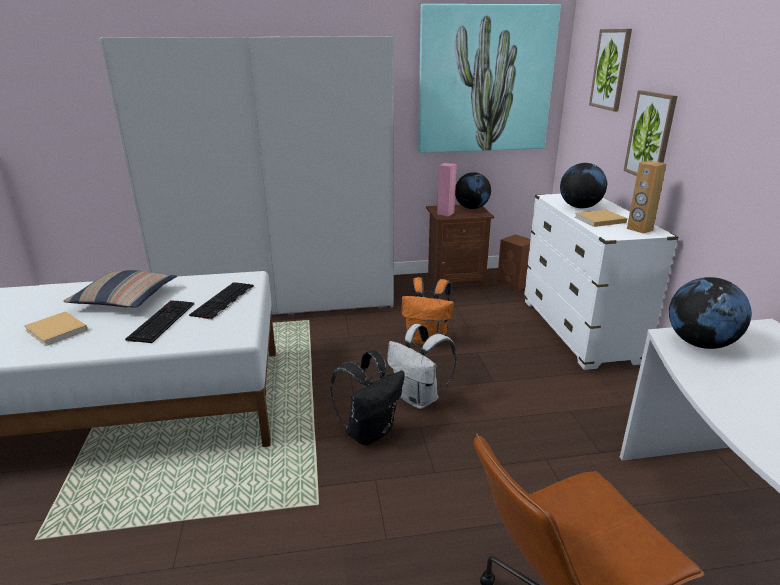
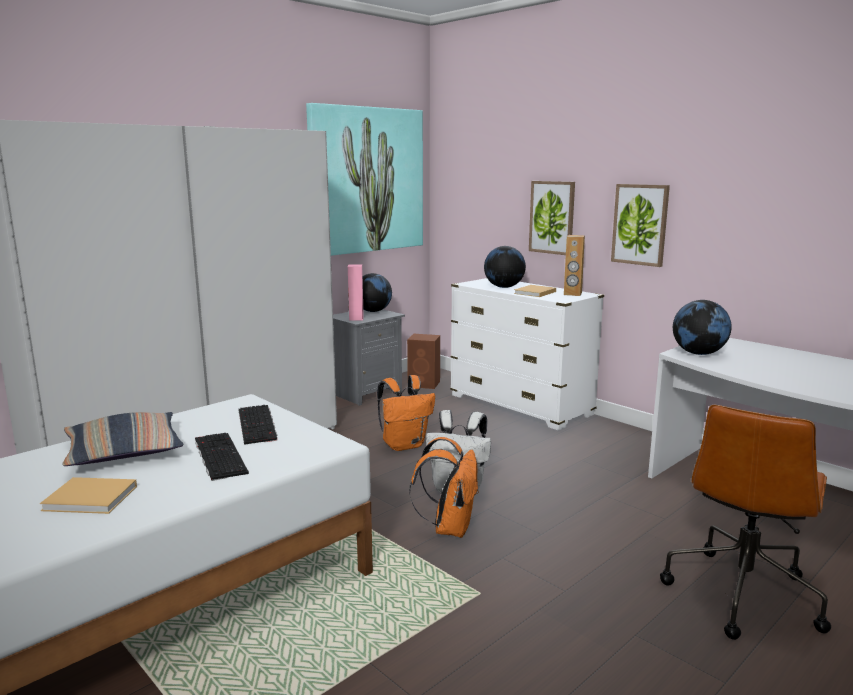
camera: 35 degrees left, 10 degrees down
(369, 432) = (450, 527): black backpack -> orange backpack
(455, 280) = (366, 393): brown nightstand -> grey nightstand
(611, 69) = (491, 166): picture -> picture (640, 224)

